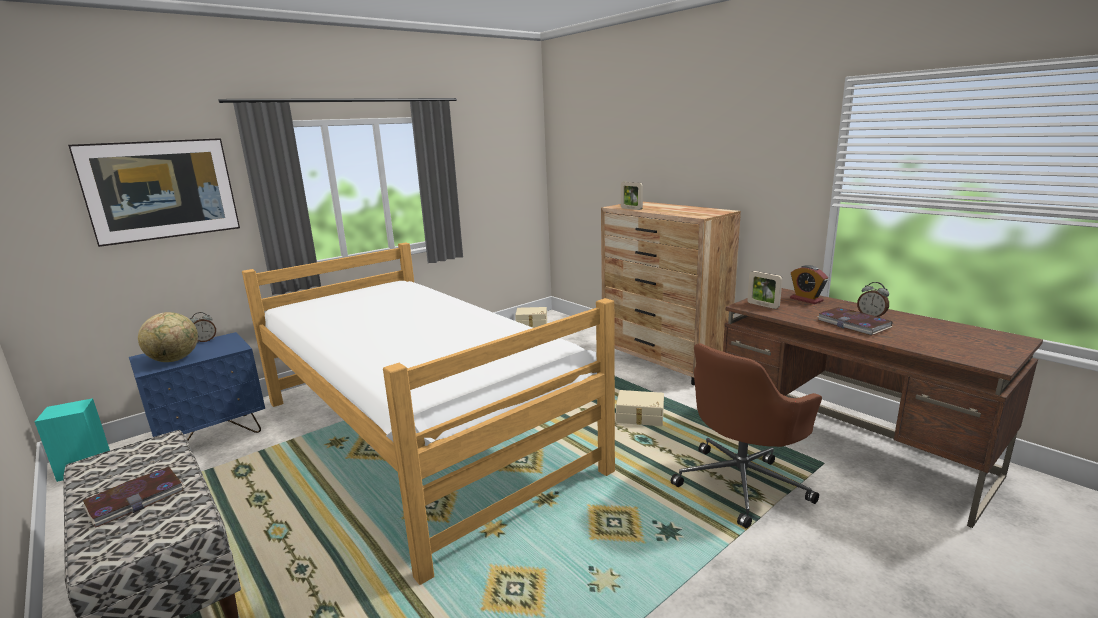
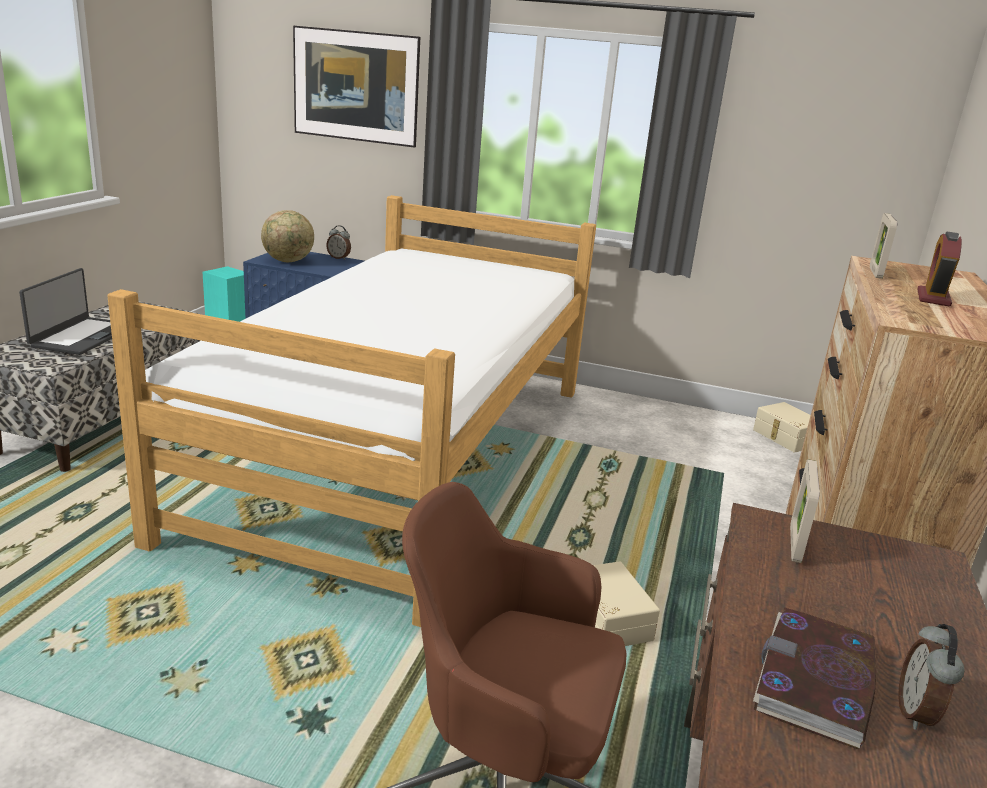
camera: 55 degrees right, 5 degrees up
(136, 499) = (82, 336): book -> laptop
(806, 299) = (919, 600): alarm clock -> alarm clock (933, 298)

